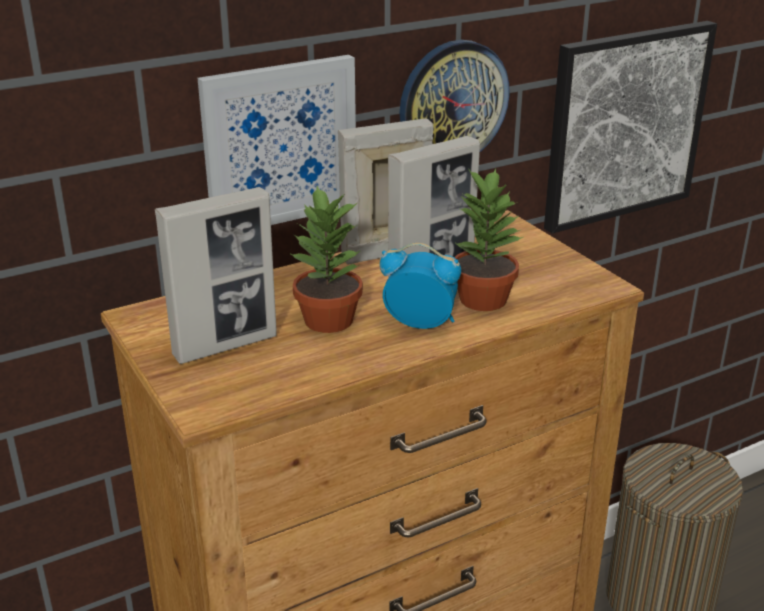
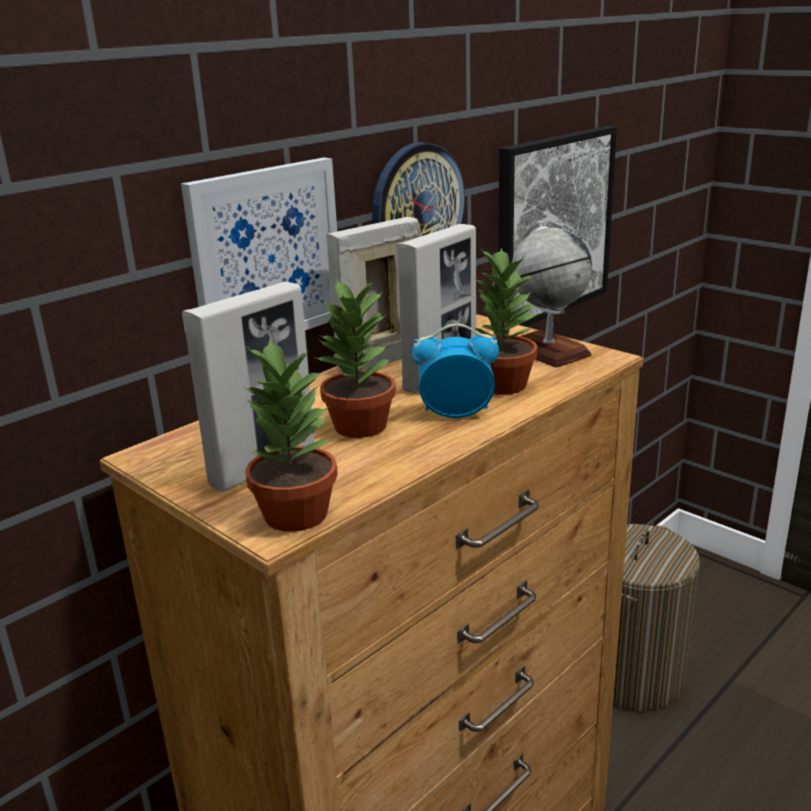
camera: 15 degrees left, 5 degrees down
(227, 396) = (294, 514): none -> potted plant
(552, 268) = (548, 351): none -> globe

